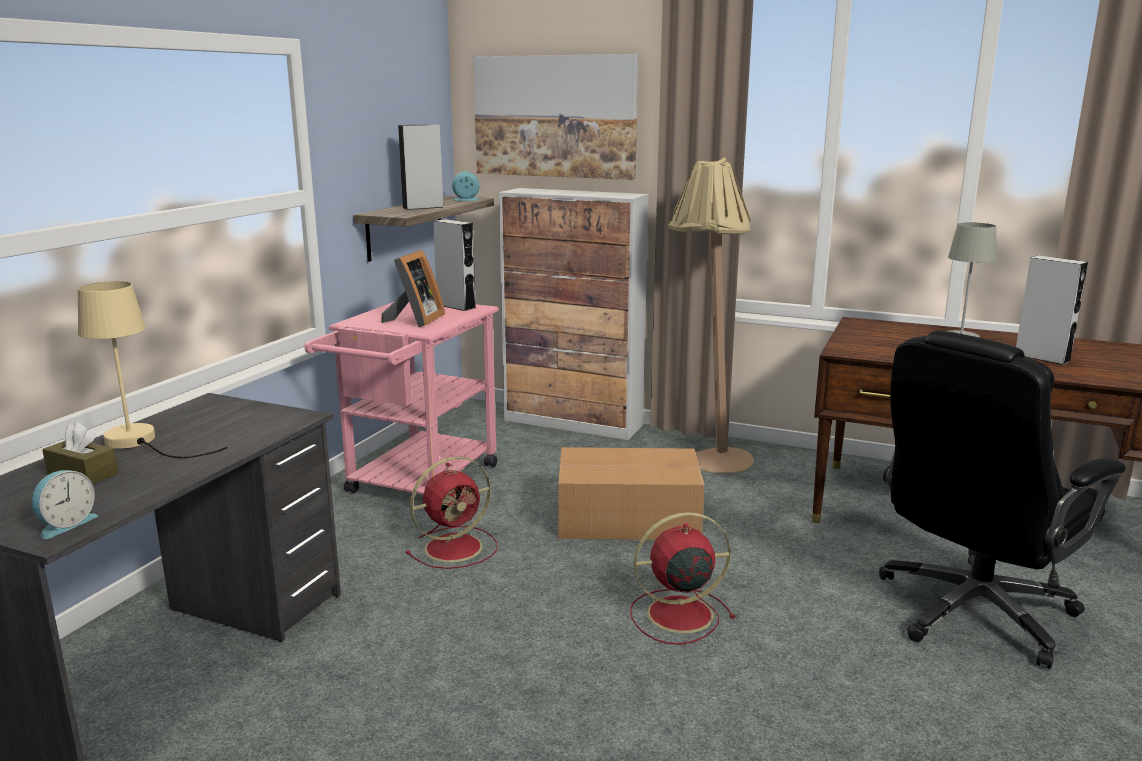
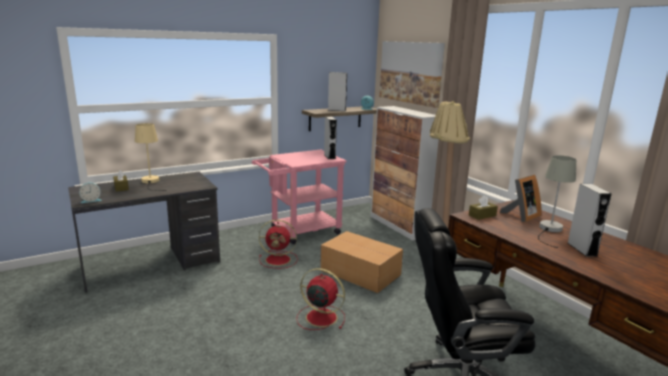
camera: 35 degrees right, 0 degrees up
(415, 320) = (301, 159): picture frame -> picture frame (520, 216)
(859, 346) = (482, 215): none -> brown tissue box

